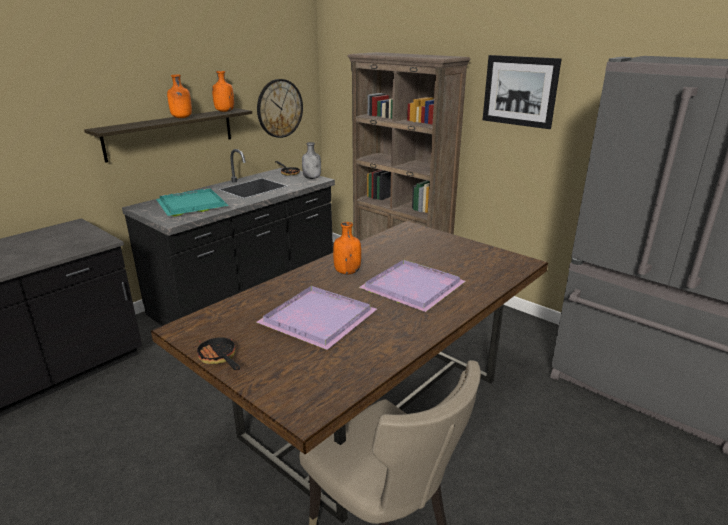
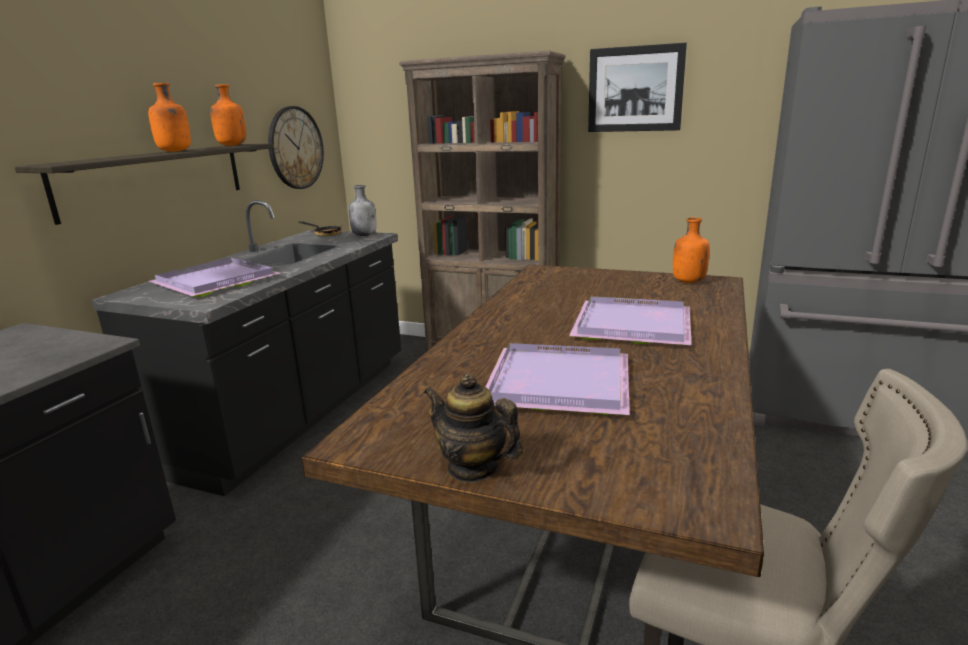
camera: 20 degrees left, 5 degrees down
(191, 205) = (215, 282): turquoise tray -> purple tray
(219, 358) = (473, 468): frying pan -> teapot
(347, 272) = (525, 324): orange bottle -> orange bottle (688, 281)

